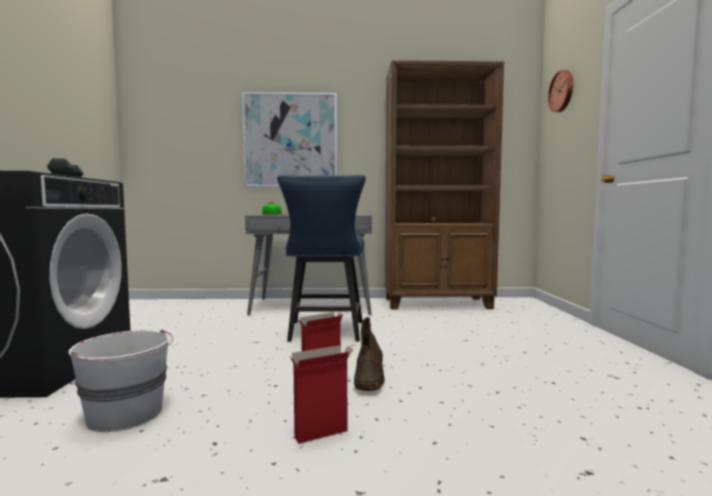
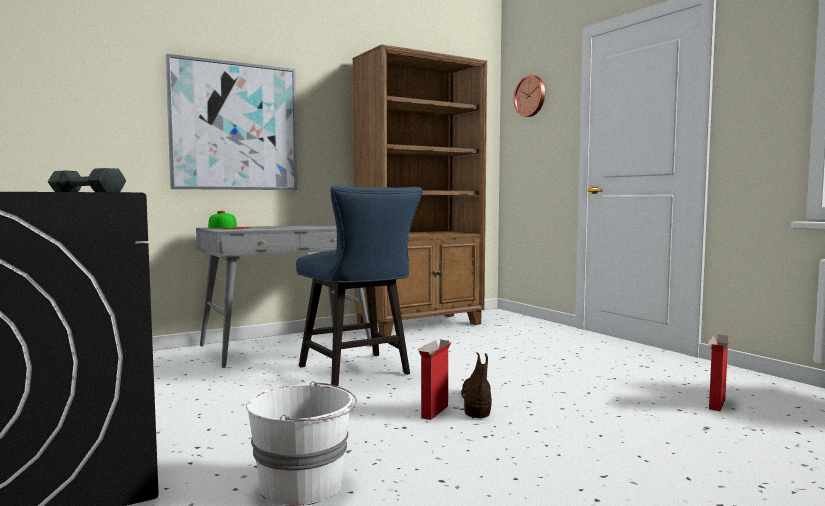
camera: 30 degrees left, 0 degrees up
(322, 433) = (514, 450): cardboard box -> cardboard box (717, 404)
(369, 377) = (476, 402): brown boot -> brown boot turned 150 degrees counterclockwise

